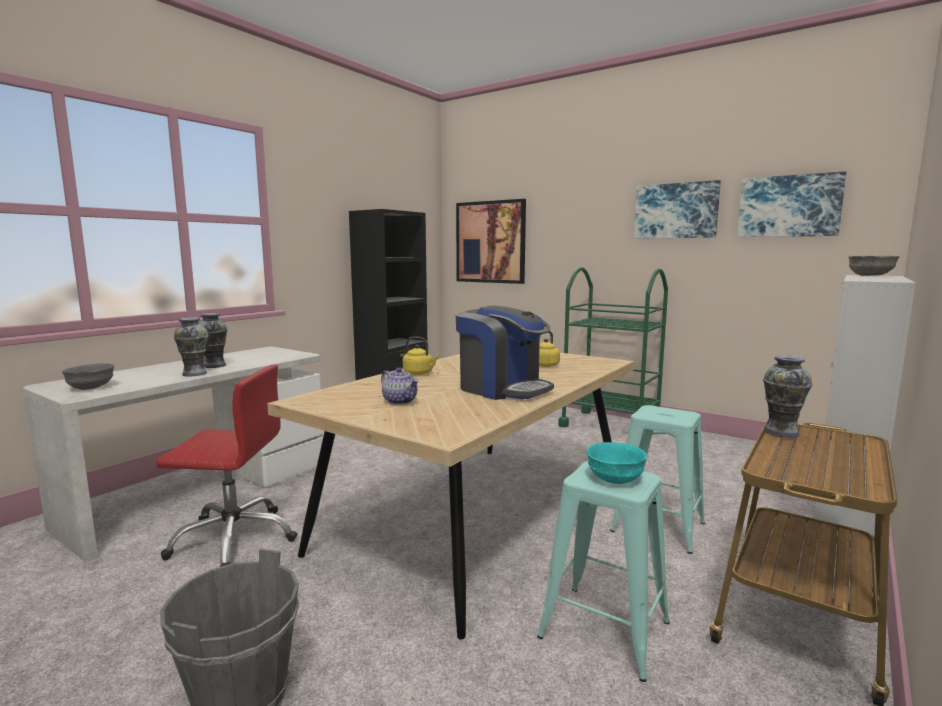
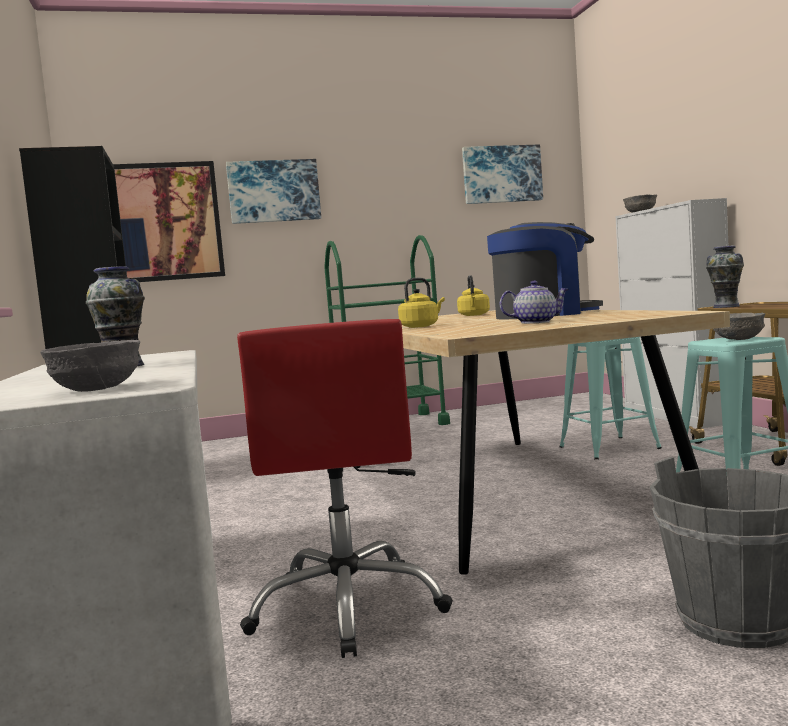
camera: 50 degrees left, 5 degrees down
(194, 373) = (157, 367): vase -> none
(234, 539) = (348, 608): red office chair -> red office chair turned 135 degrees clockwise
(616, 478) = (738, 339): turquoise bowl -> grey bowl
(675, 211) = (404, 178): picture -> picture (274, 191)

